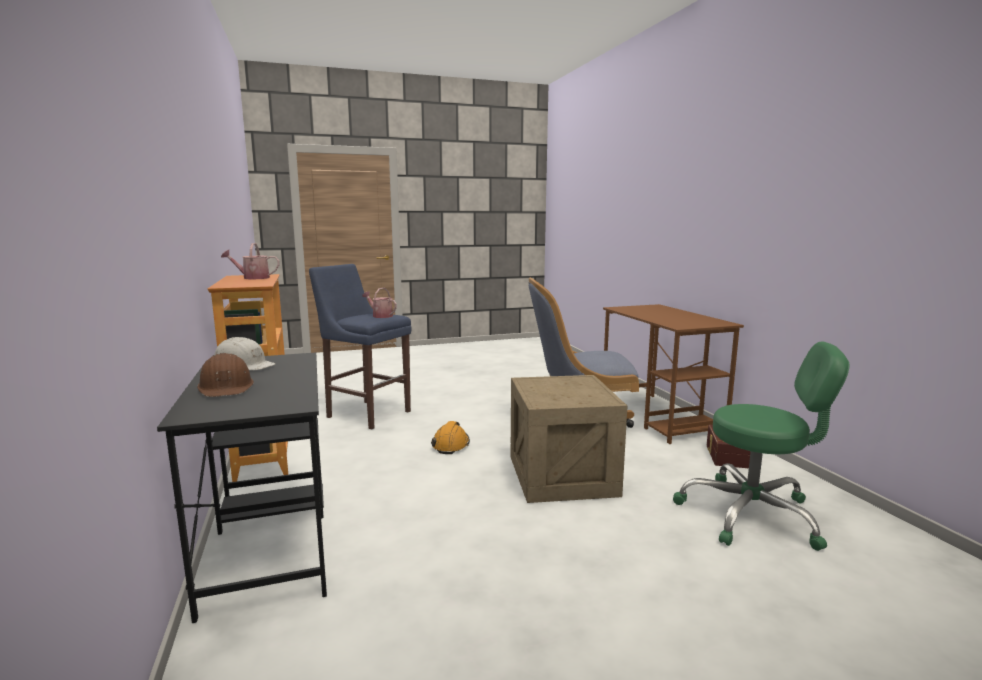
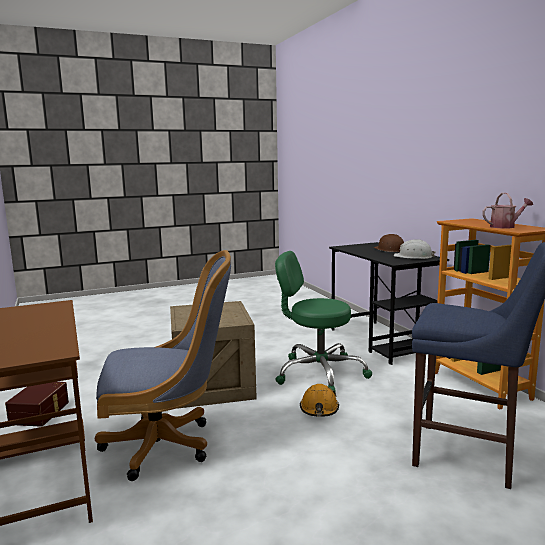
camera: 175 degrees right, 0 degrees up
(380, 316) = (448, 315): watering can -> none
(757, 515) = (93, 367): green office chair -> green office chair (316, 373)

